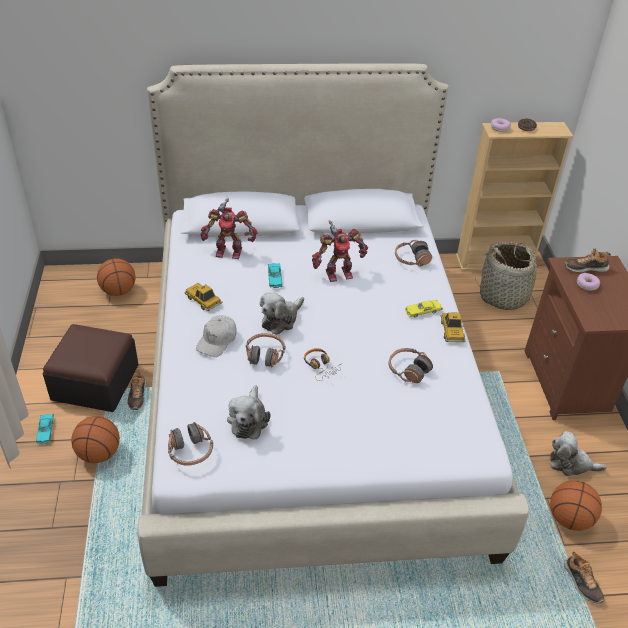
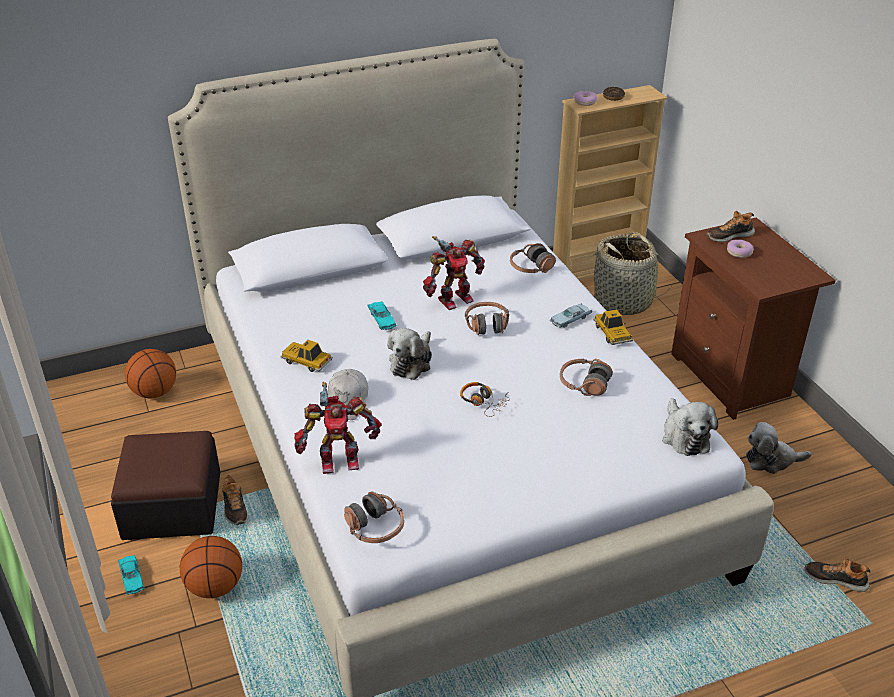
camera: 15 degrees left, 5 degrees down
(229, 251) = (311, 301): toy robot -> toy robot (339, 459)
(248, 419) = (427, 477): plush toy -> plush toy (684, 435)
(265, 355) = (412, 404): headphones -> headphones (487, 325)
(423, 311) = (570, 319): yellow toy car -> blue toy car
(569, 518) = (794, 517): basketball -> none
(581, 582) = (835, 579): shoe -> shoe turned 150 degrees clockwise

